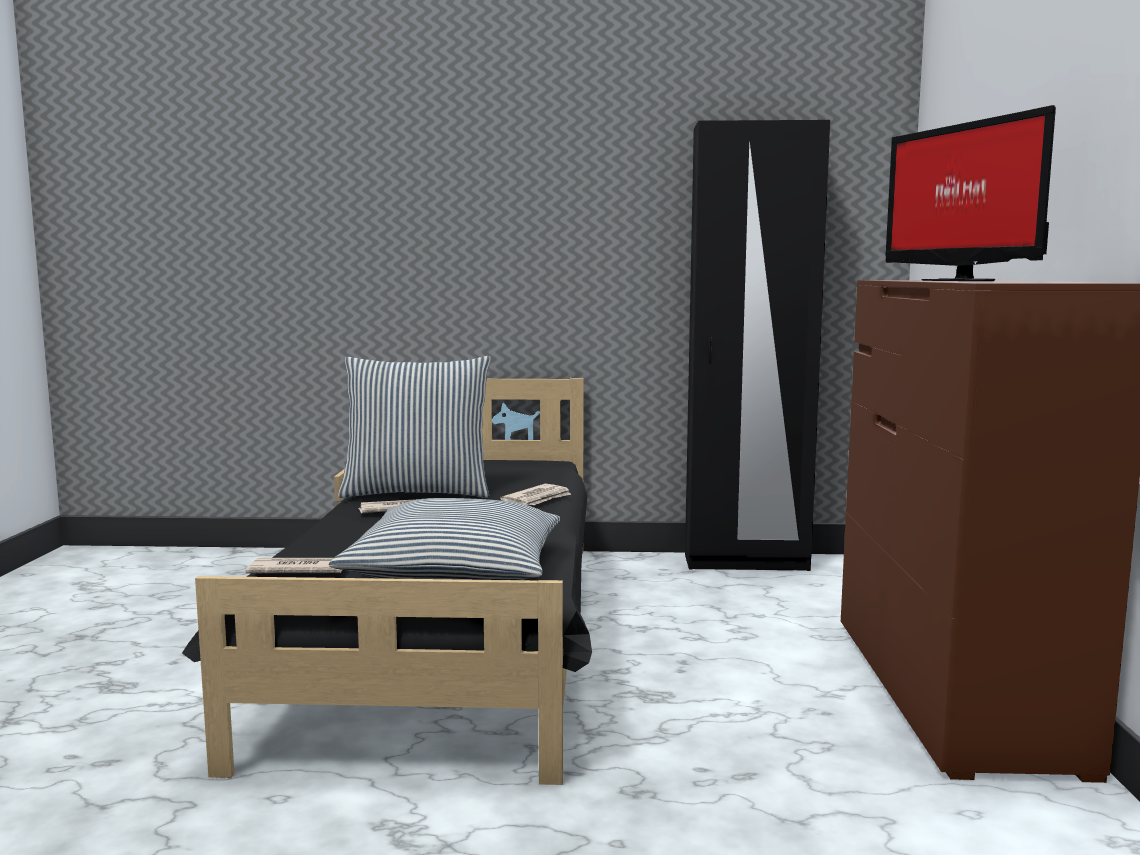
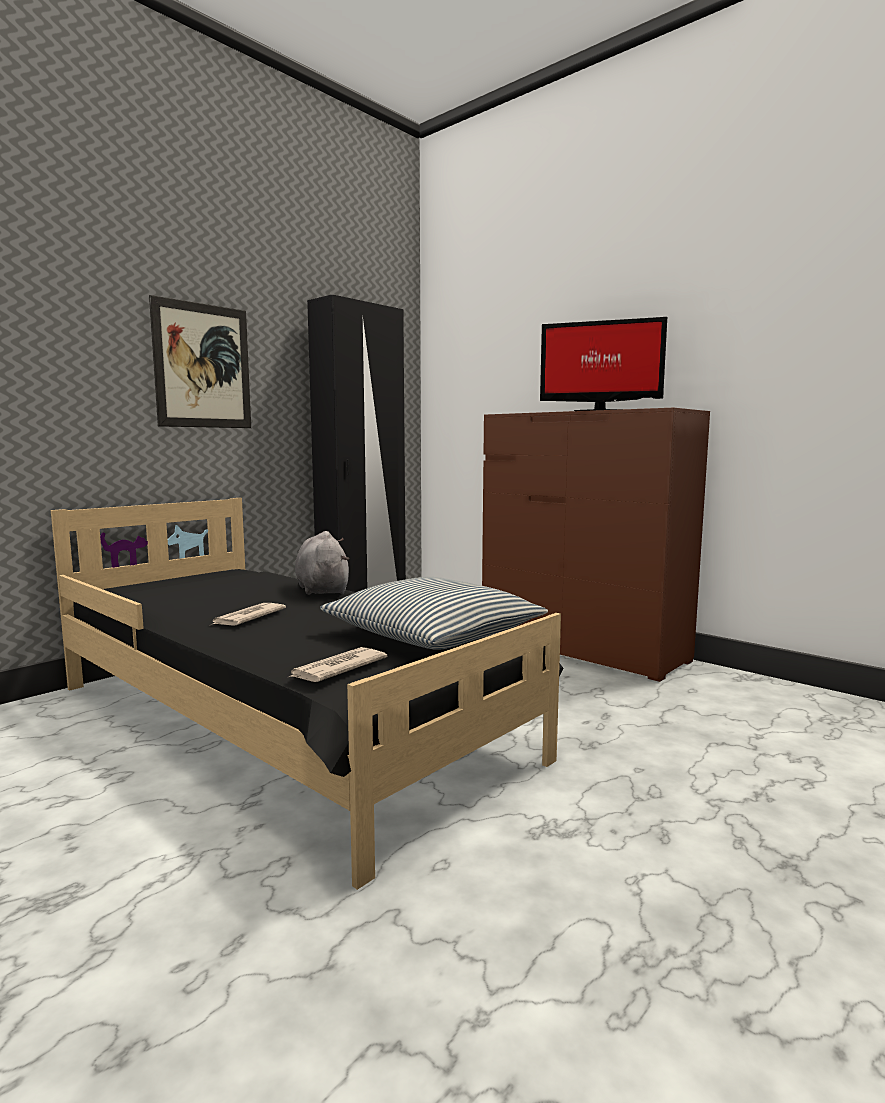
camera: 50 degrees left, 0 degrees up
(417, 492) = (214, 605): pillow -> none
(538, 499) = (322, 589): newspaper -> grey plush toy
(548, 226) = (203, 366): none -> picture

